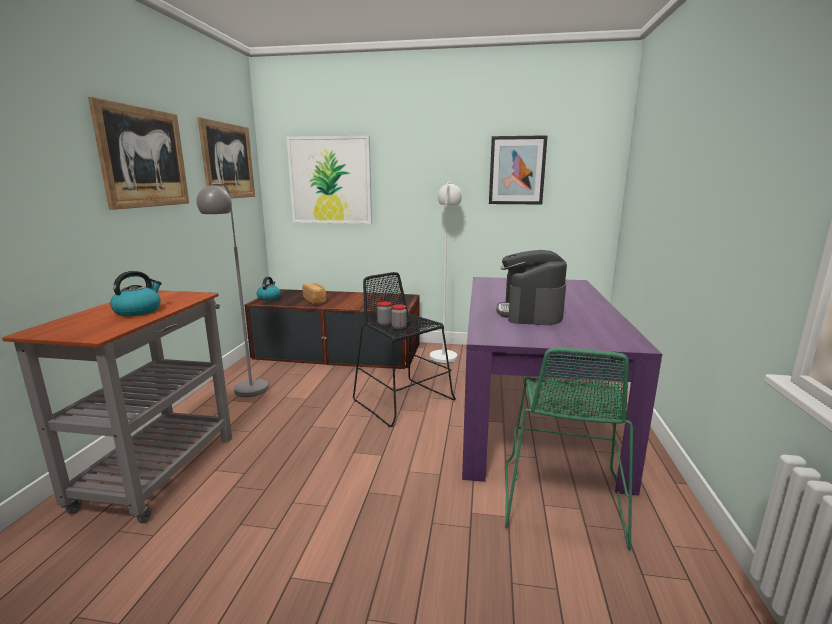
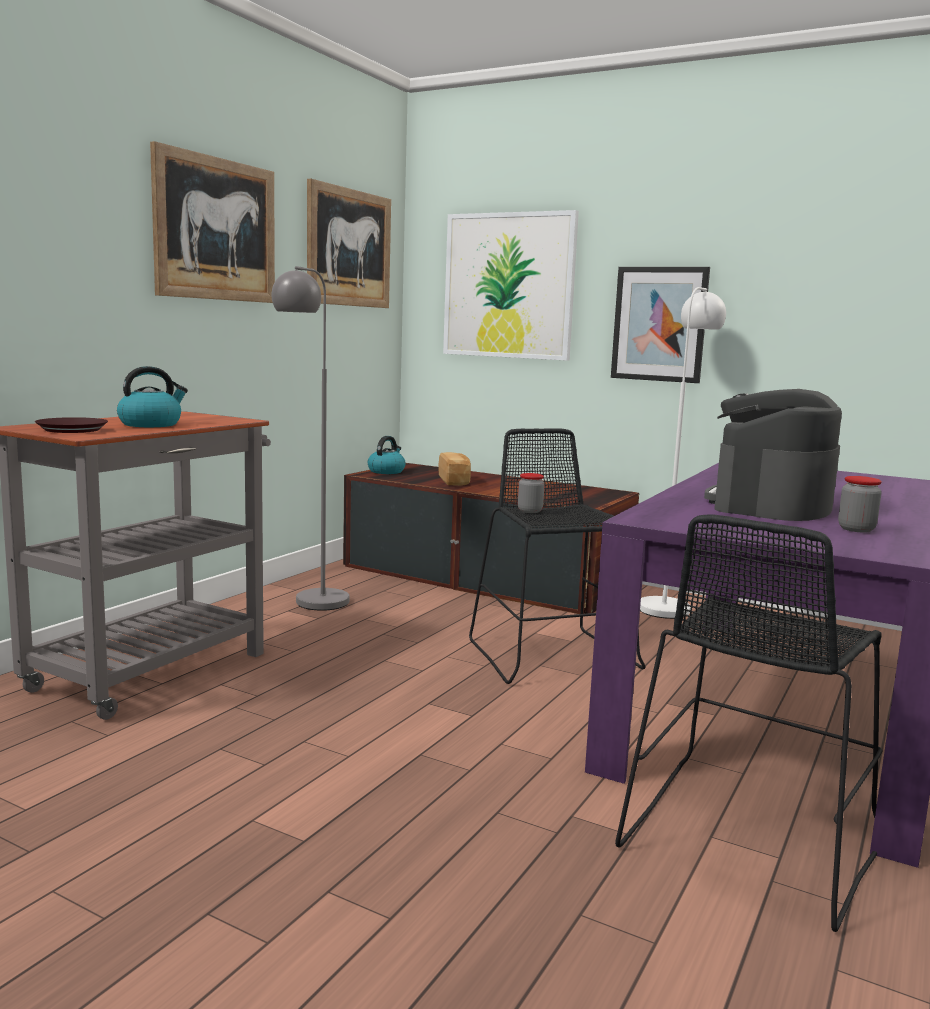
camera: 20 degrees right, 5 degrees down
(82, 329) = (73, 430): none -> brown plate
(399, 327) = (550, 517): jar -> jar (856, 529)
(517, 170) = (841, 271): picture -> picture (659, 324)
(561, 502) = (748, 840): green stool -> black stool

